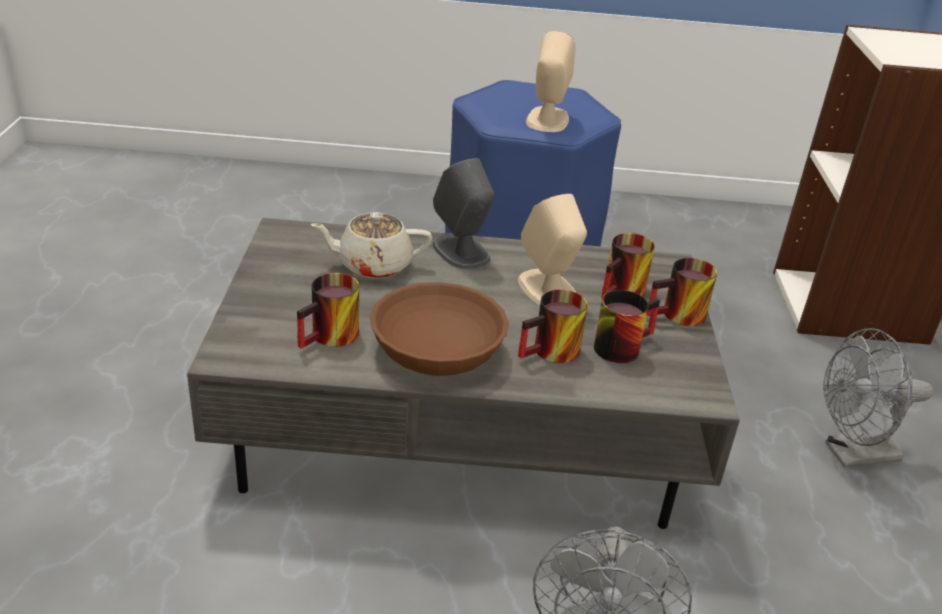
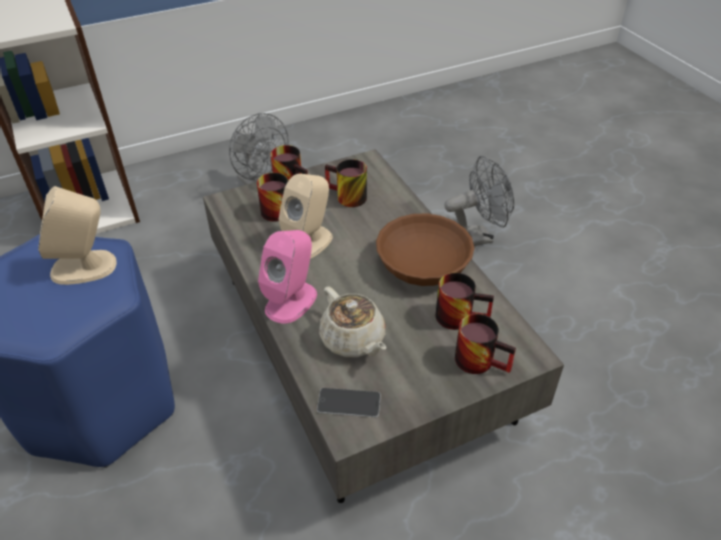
camera: 115 degrees left, 10 degrees up
(306, 239) = (349, 403): none -> phone
(461, 252) = (291, 301): grey speaker -> pink speaker
(552, 353) = (380, 219): mug -> mug (481, 359)

